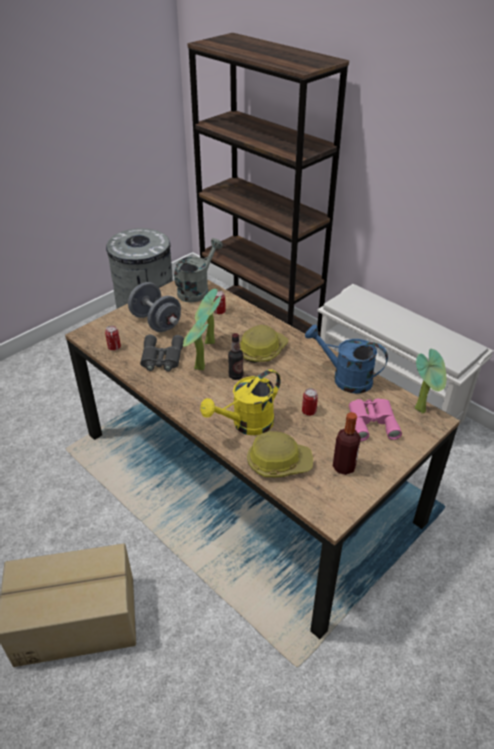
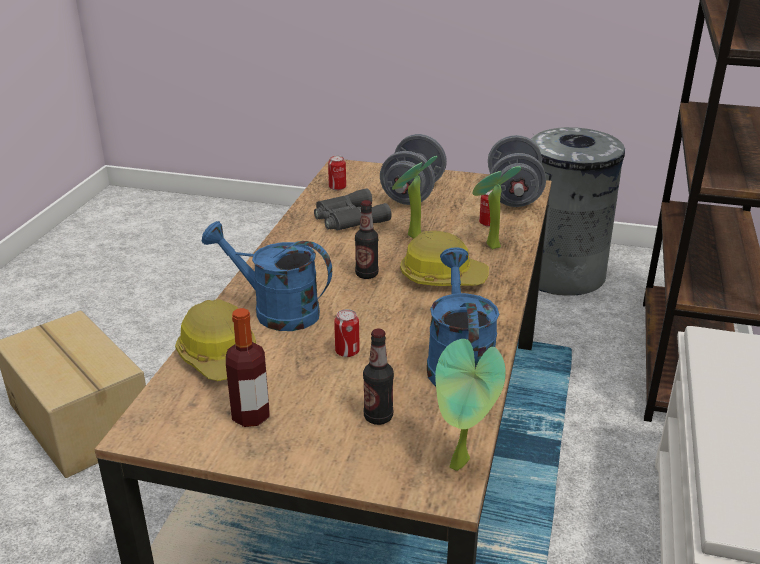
camera: 60 degrees right, 10 degrees down
(197, 290) = (513, 195): grey watering can -> grey dumbbell
(198, 369) = (351, 246): potted plant -> potted plant (489, 246)
(246, 425) = (275, 311): yellow watering can -> blue watering can
(372, 421) = (378, 417): pink binoculars -> bottle

